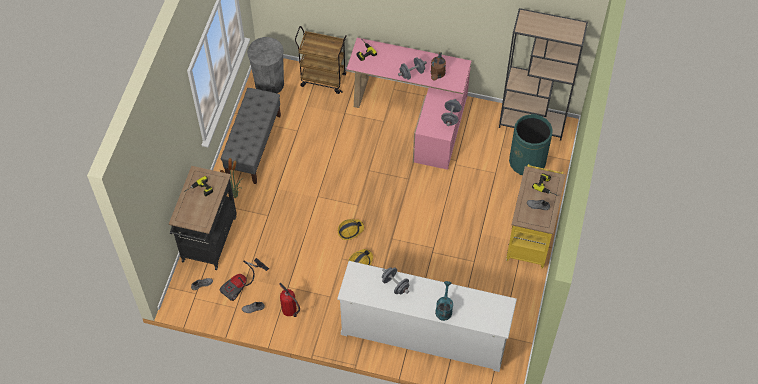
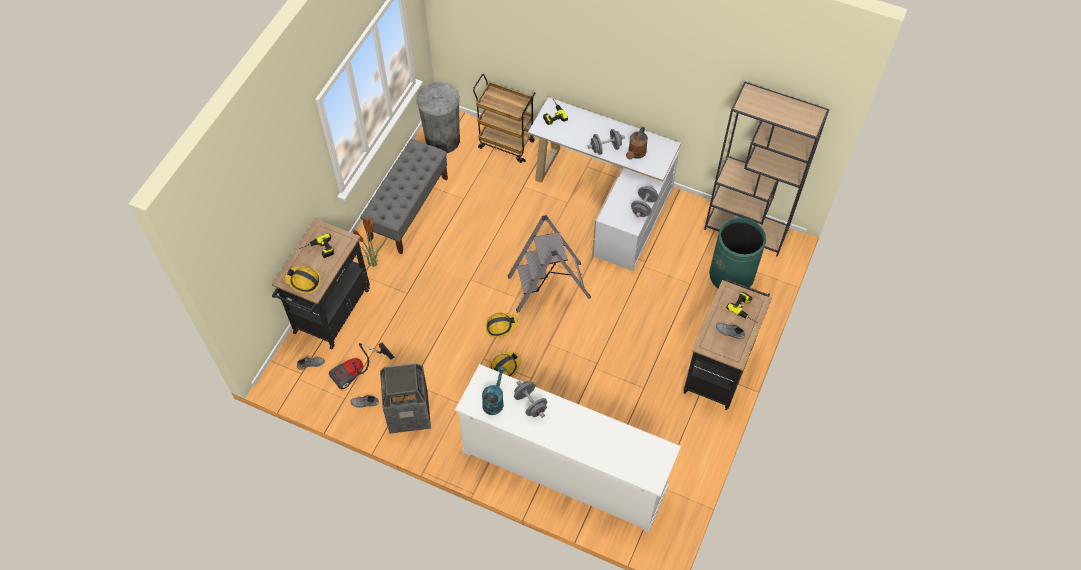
camera: 10 degrees right, 0 degrees up
(193, 217) = (303, 281): none -> hard hat
(290, 310) = (408, 412): fire extinguisher -> trash can
(383, 192) = (550, 286): none -> grey step ladder
(416, 114) = (607, 199): pink desk -> white desk
(444, 308) = (585, 444): turquoise watering can -> turquoise watering can (494, 400)
(530, 236) = (719, 367): yellow cart -> black cart

